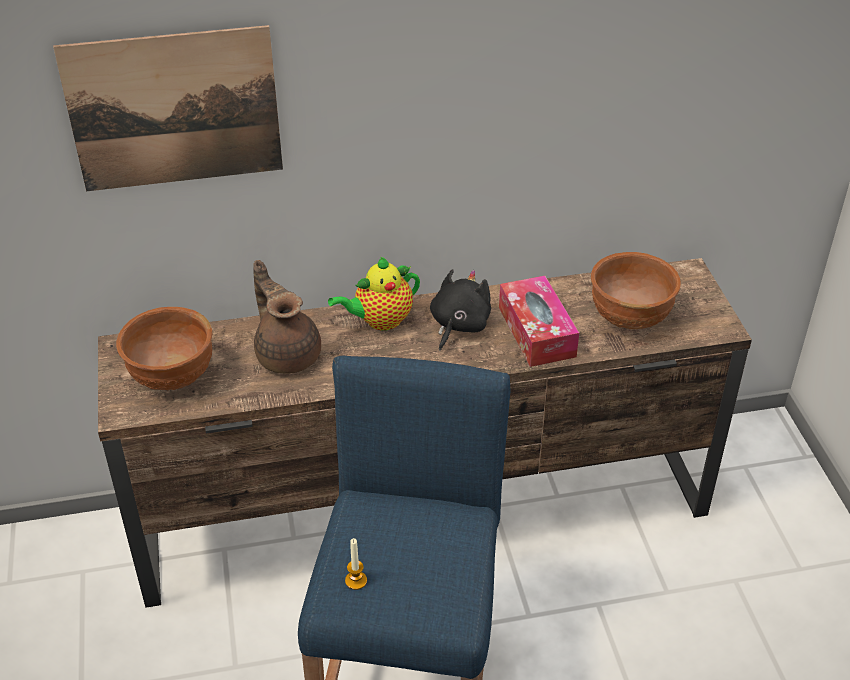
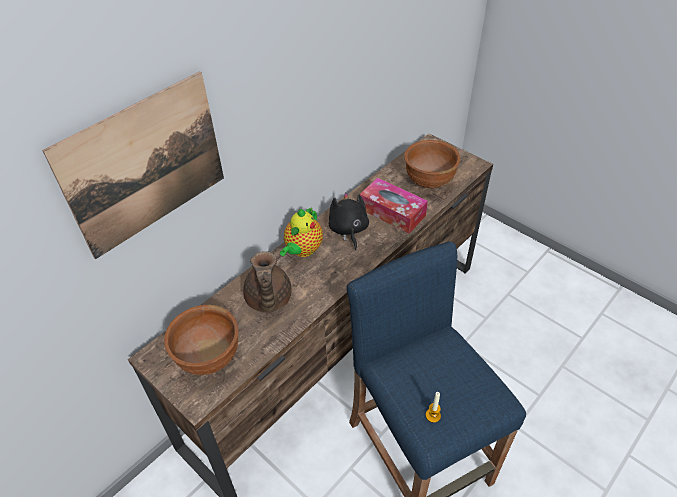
camera: 35 degrees left, 5 degrees up
(287, 354) = (268, 300): brown teapot -> brown teapot turned 120 degrees counterclockwise

